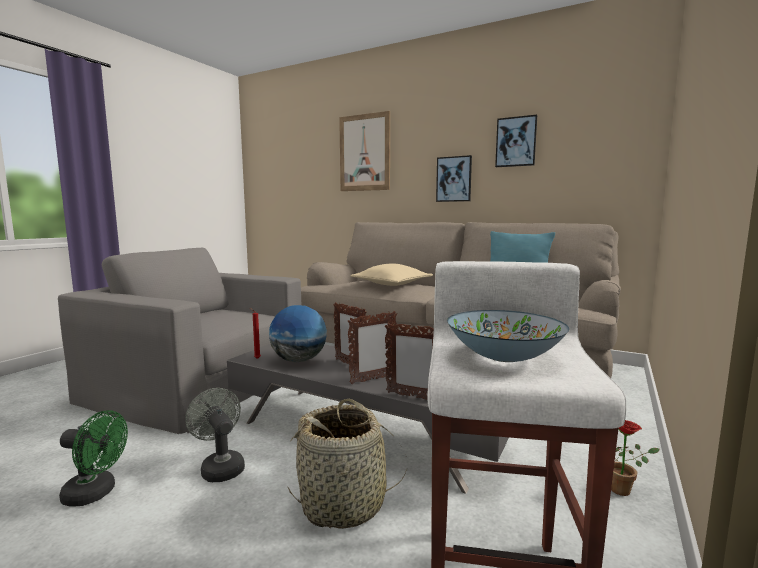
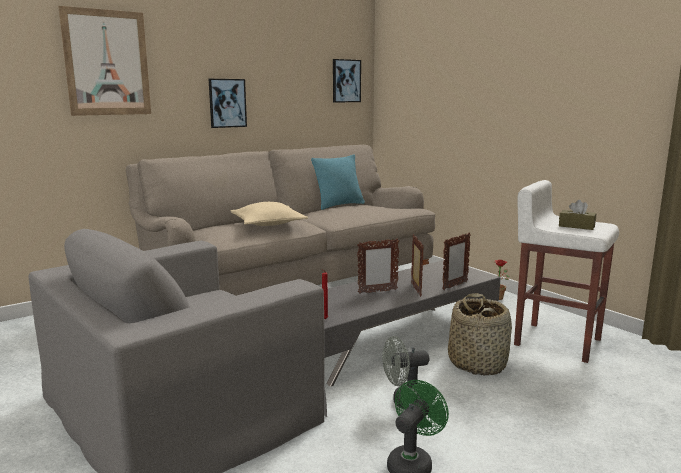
camera: 65 degrees left, 5 degrees up
(299, 360) = (348, 305): globe -> none
(504, 357) = (576, 226): bowl -> brown tissue box
(516, 142) = (281, 69): picture -> picture (346, 81)

